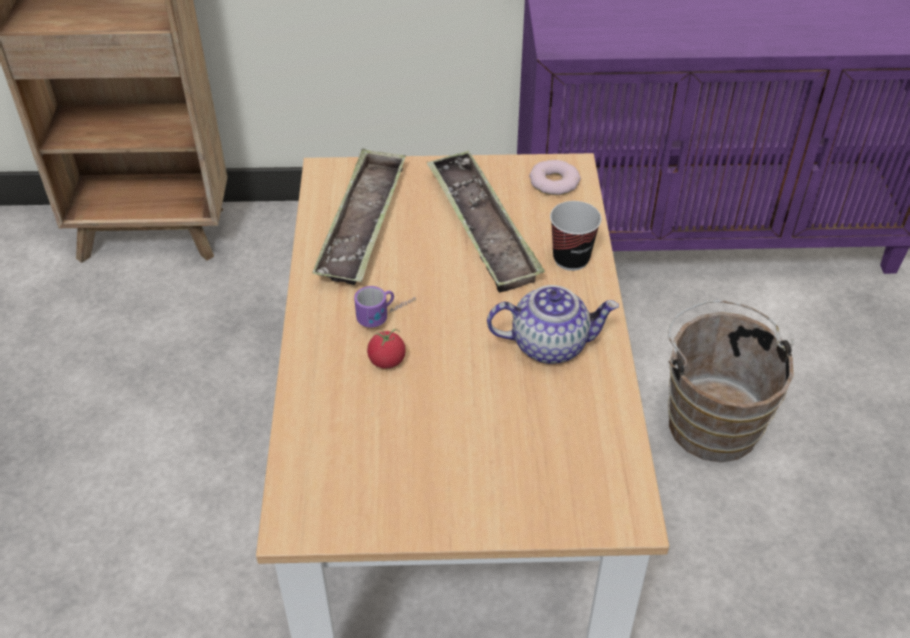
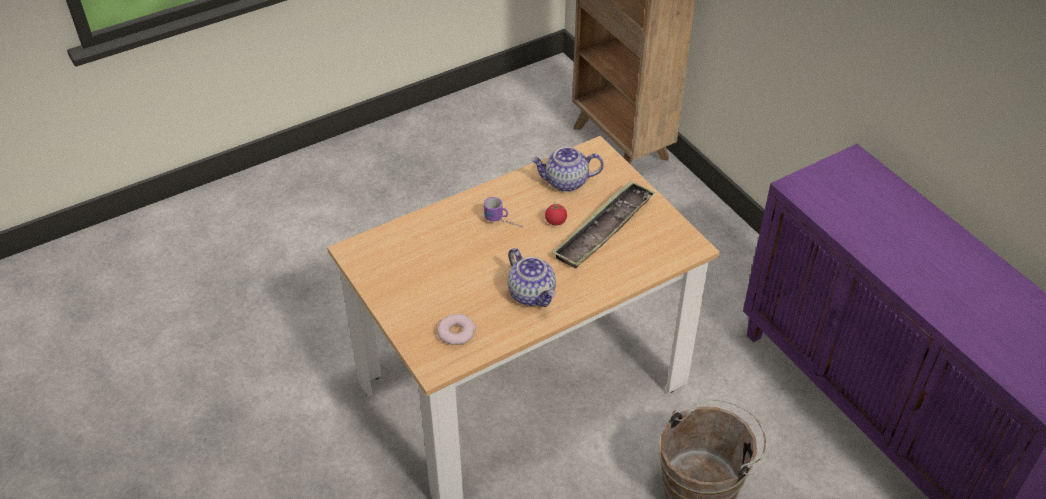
camera: 60 degrees right, 0 degrees up
(363, 223) = (566, 182): tray -> teapot
(387, 360) = (472, 236): tomato -> tomato (555, 221)
(553, 182) = (672, 244): donut -> donut (456, 332)
(571, 259) = (609, 277): cup -> none

